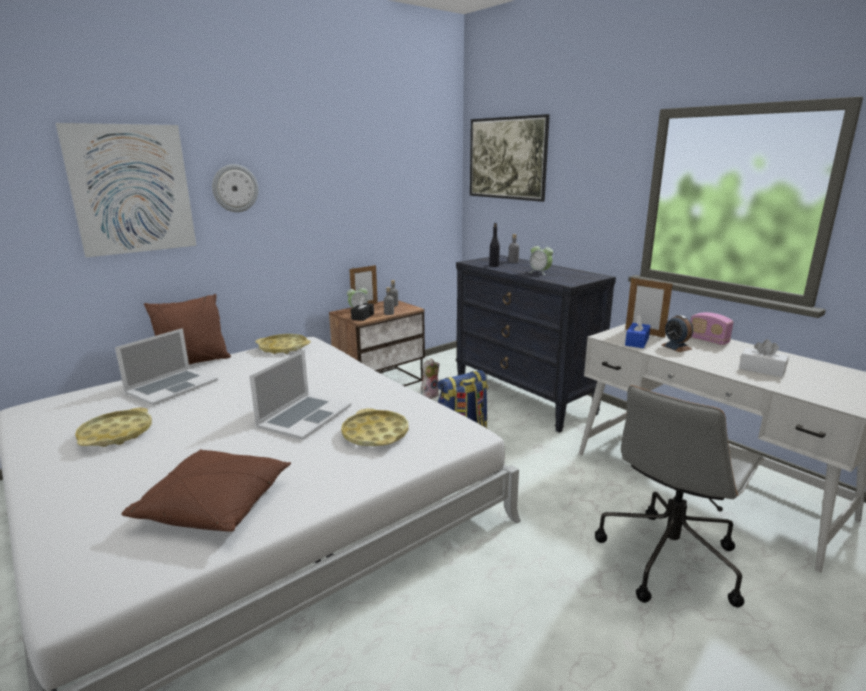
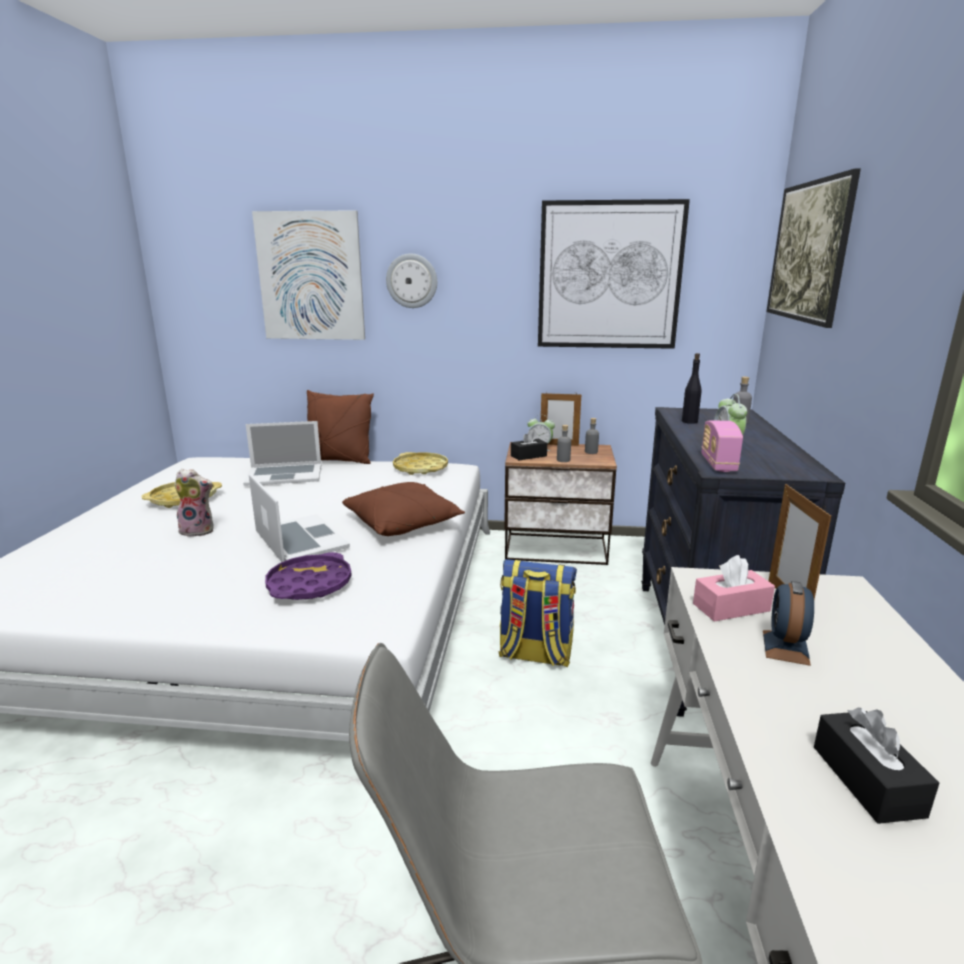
camera: 45 degrees right, 0 degrees up
(216, 505) = (107, 583): brown pillow -> brown pillow (403, 523)
(304, 416) = (300, 539): laptop -> laptop turned 105 degrees counterclockwise
(375, 434) = (309, 584): yellow tray -> purple tray
(379, 177) = (609, 276): none -> picture
(429, 395) = (587, 585): plush toy -> plush toy (199, 530)
(637, 342) = (731, 607): blue tissue box -> pink tissue box
(708, 340) = (895, 668): radio -> radio (718, 464)
(761, 370) = (867, 780): white tissue box -> black tissue box

